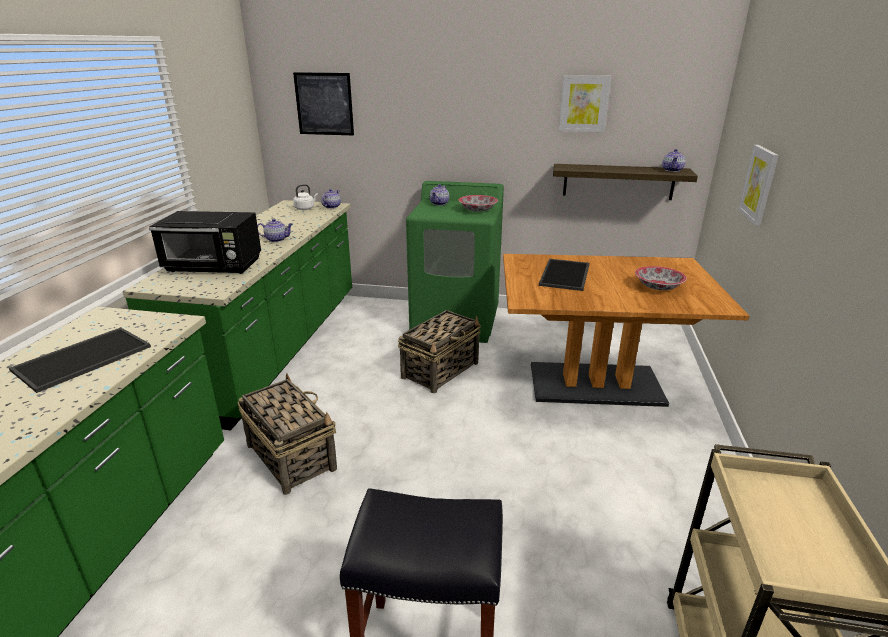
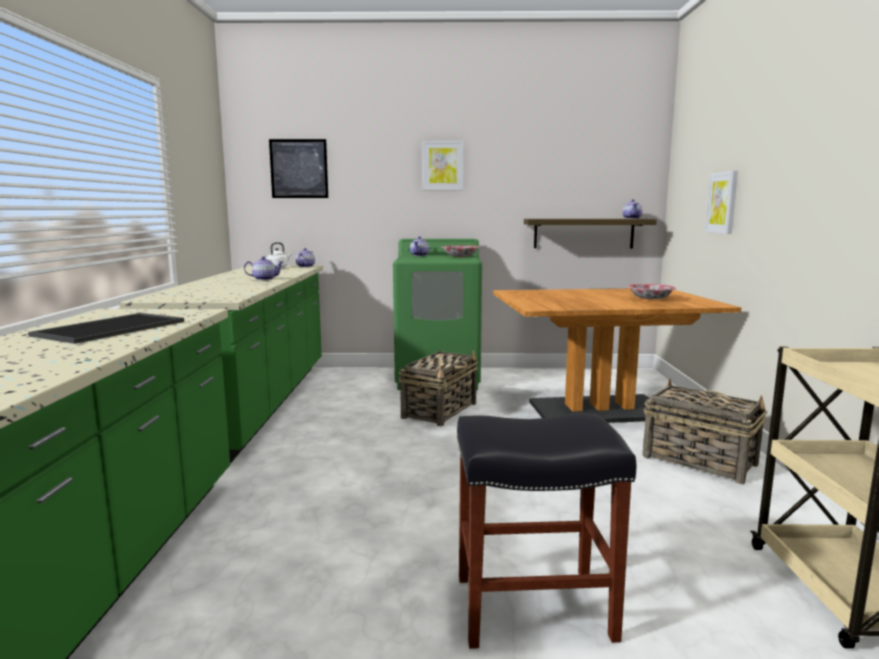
camera: 10 degrees left, 15 degrees down
(214, 267) = (211, 290): black microwave -> none
(291, 456) = (306, 481): basket -> basket (698, 460)
(566, 275) = (562, 296): tray -> none
(584, 103) = (547, 163): picture -> picture (442, 165)

